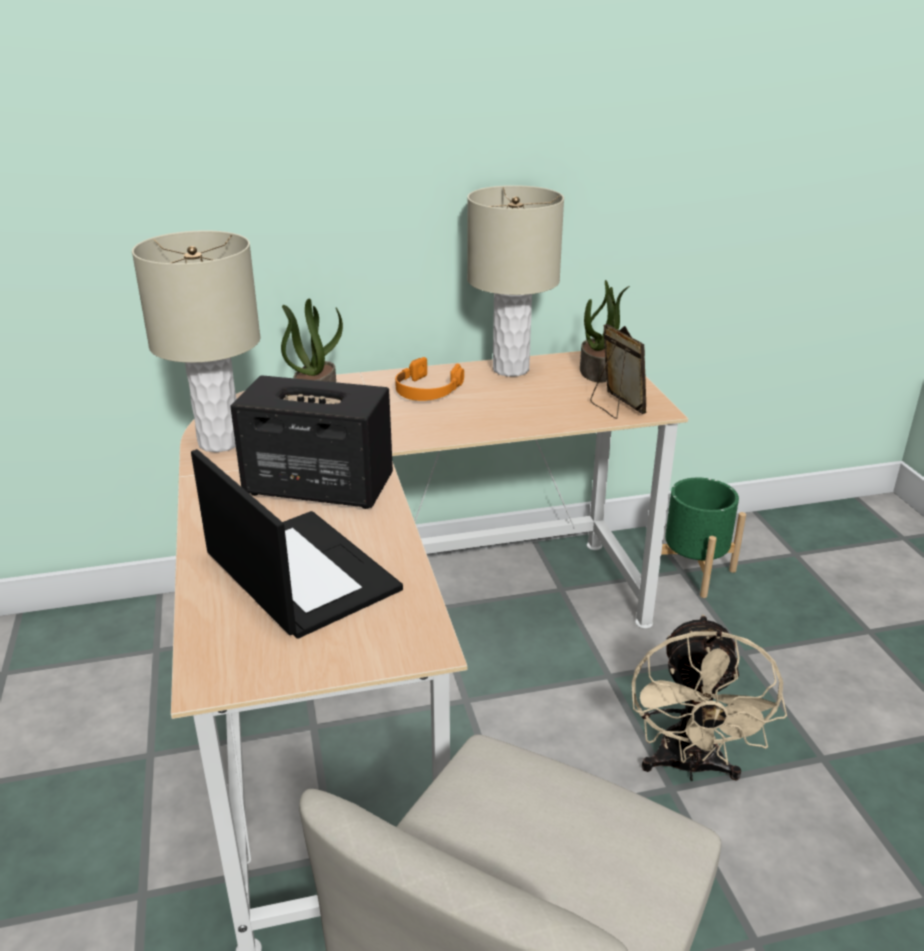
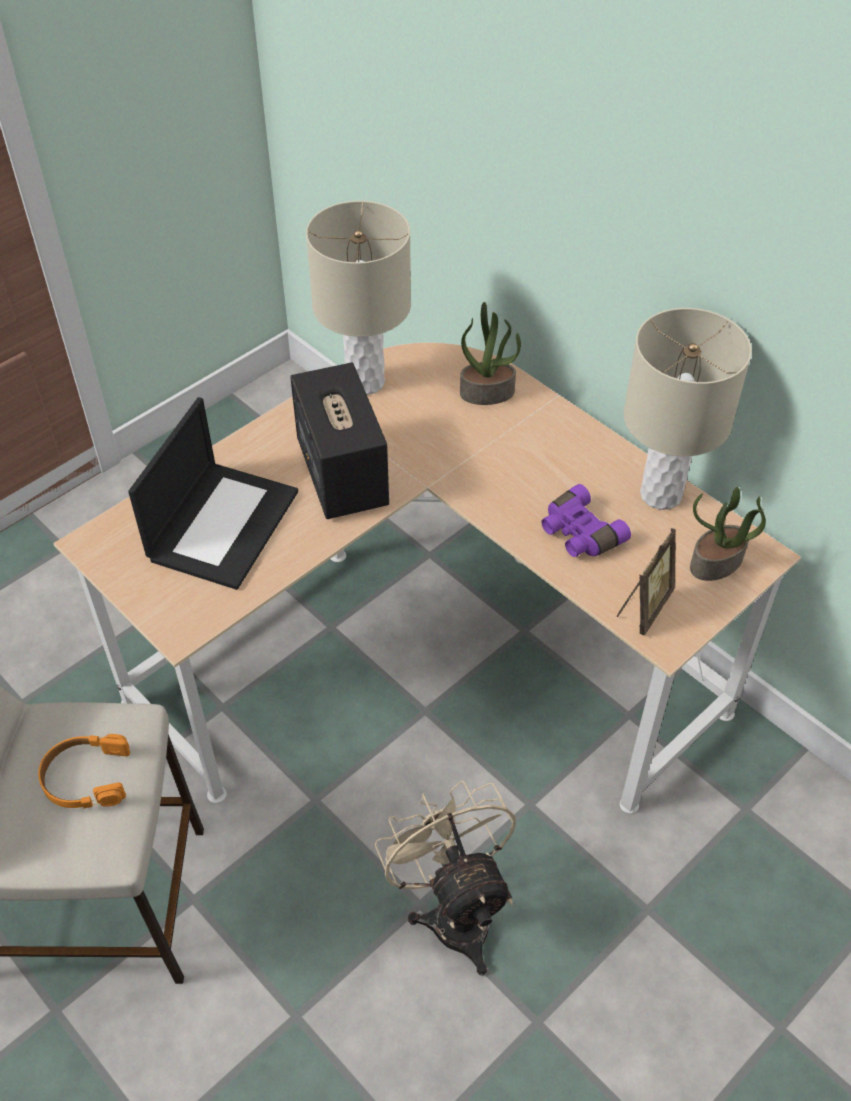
camera: 60 degrees right, 20 degrees up
(427, 390) = (560, 456): orange headphones -> orange headphones (86, 778)
(516, 408) = (579, 534): none -> purple binoculars
(689, 767) = (454, 910): beige fan -> beige fan turned 90 degrees clockwise
(692, 571) = (754, 819): green planter -> none

